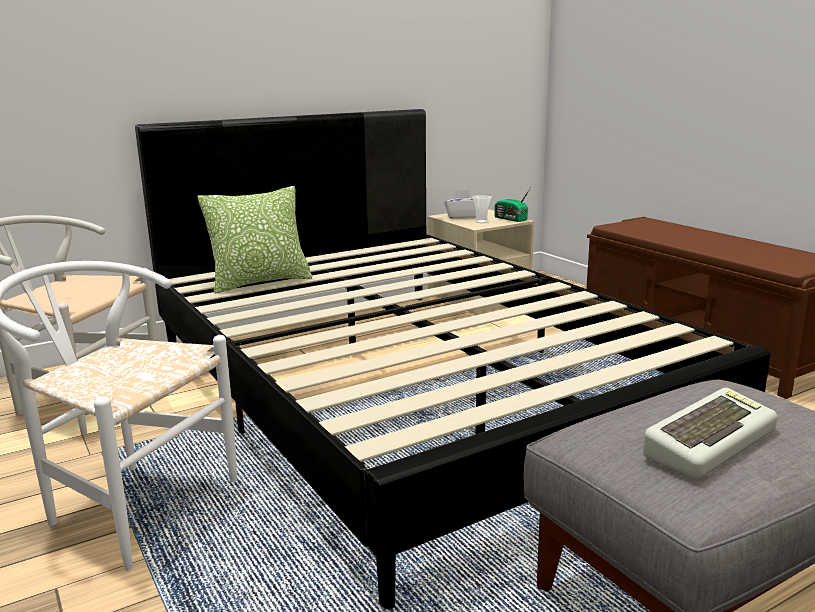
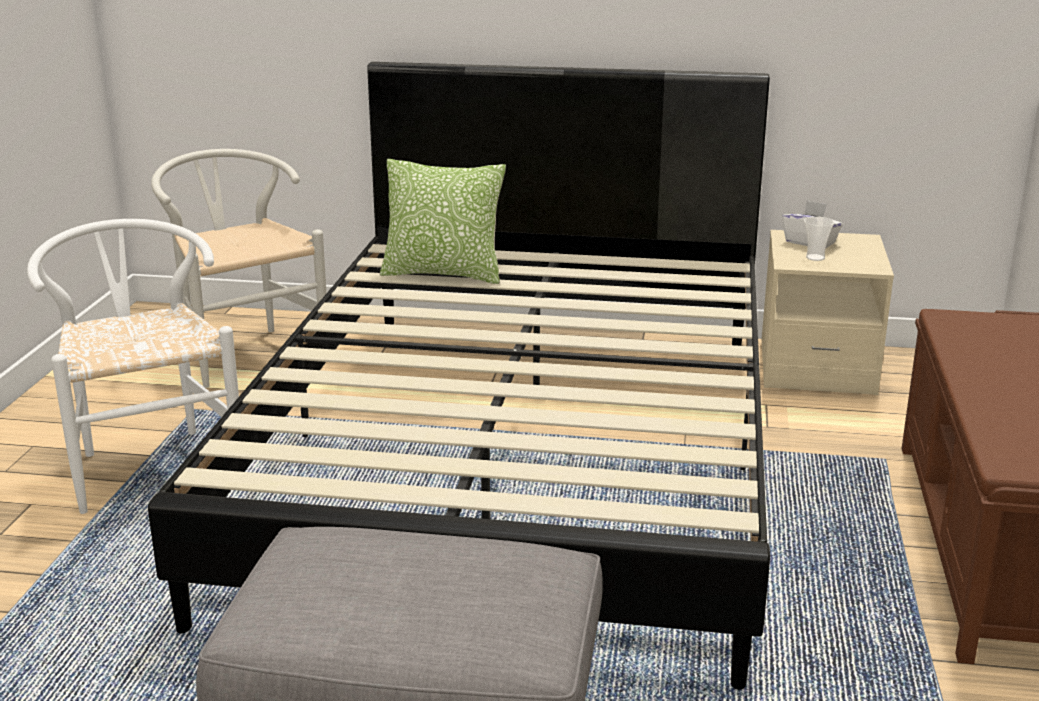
camera: 40 degrees right, 5 degrees up
(510, 219) = (866, 264): radio -> none
(707, 441) = (372, 589): keyboard -> none

